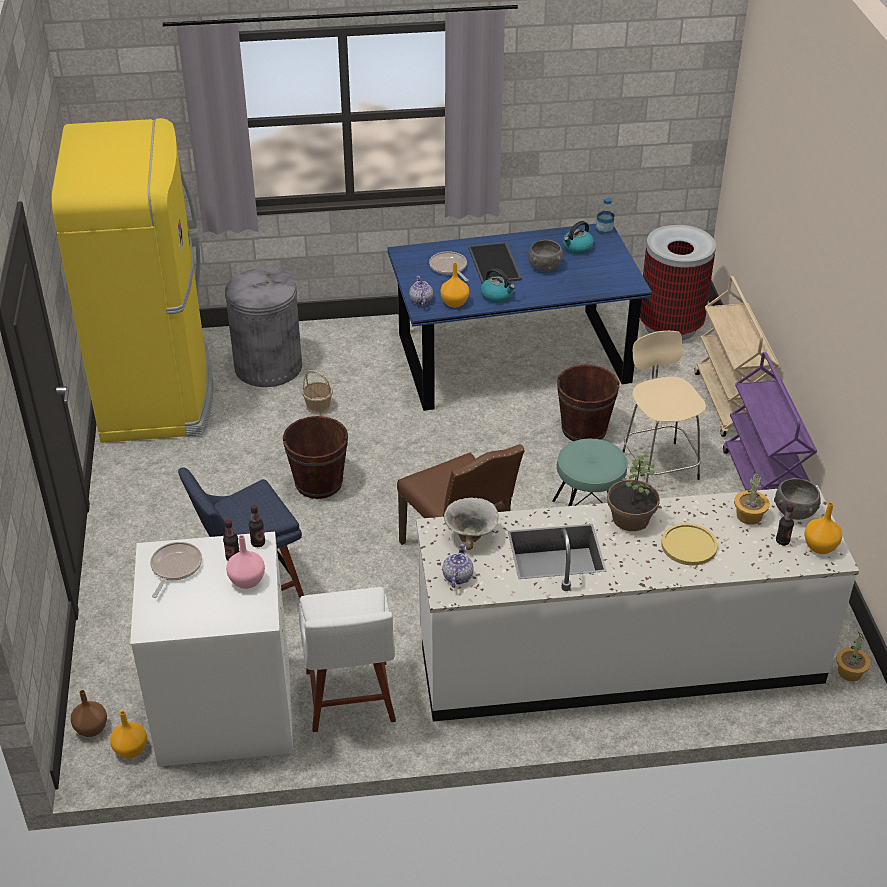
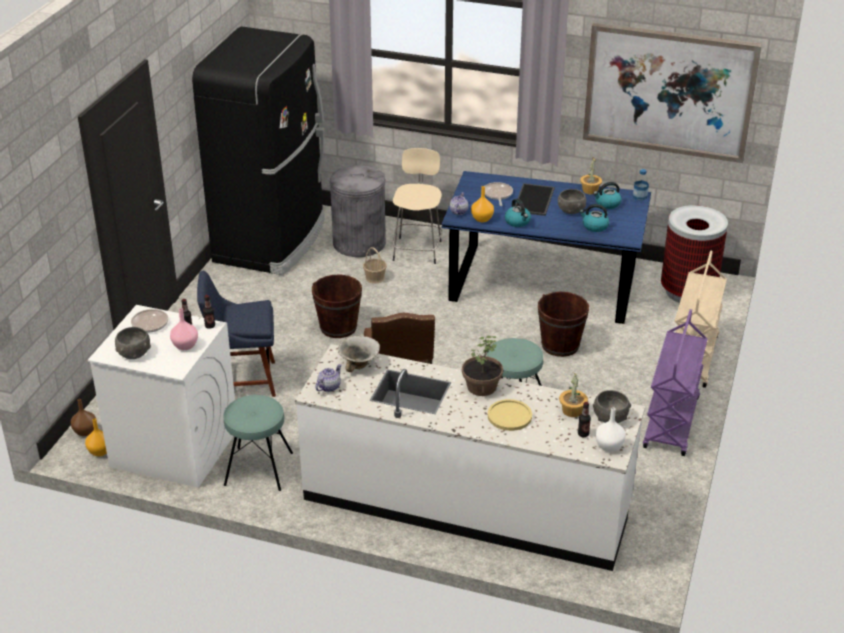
camera: 25 degrees right, 5 degrees down
(158, 392) = (272, 240): yellow fridge -> black fridge
(187, 614) = (134, 353): none -> grey bowl
(350, 700) = (258, 468): white chair -> turquoise stool
(584, 279) = (594, 226): none -> kettle
(623, 99) = (669, 91): none -> picture
(659, 464) = (600, 385): beige stool -> beige stool (417, 249)
(821, 547) = (609, 446): orange vase -> white vase
(849, 672) = (638, 570): potted plant -> potted plant (590, 190)

